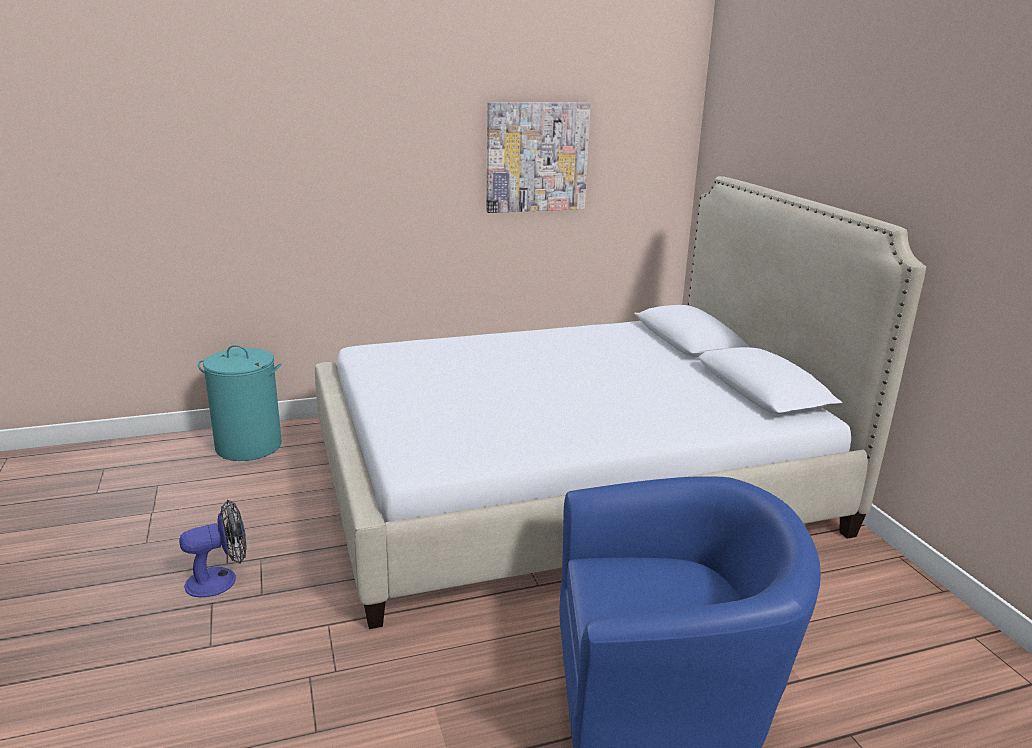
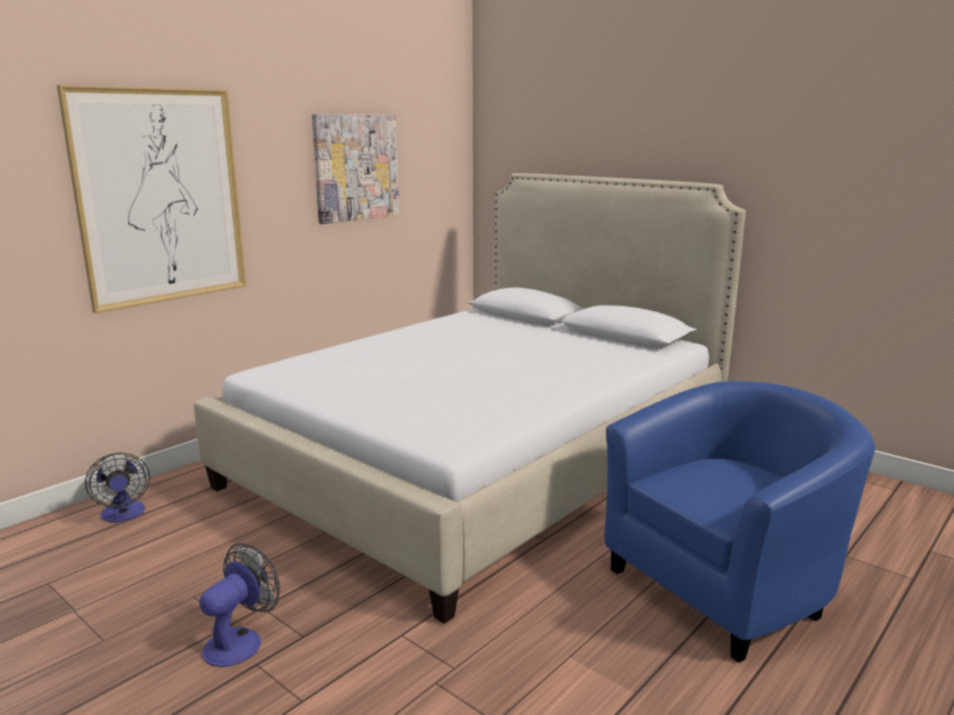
camera: 30 degrees left, 5 degrees down
(249, 446) = (123, 515): turquoise laundry basket -> fan
(321, 177) = (160, 197): none -> picture

